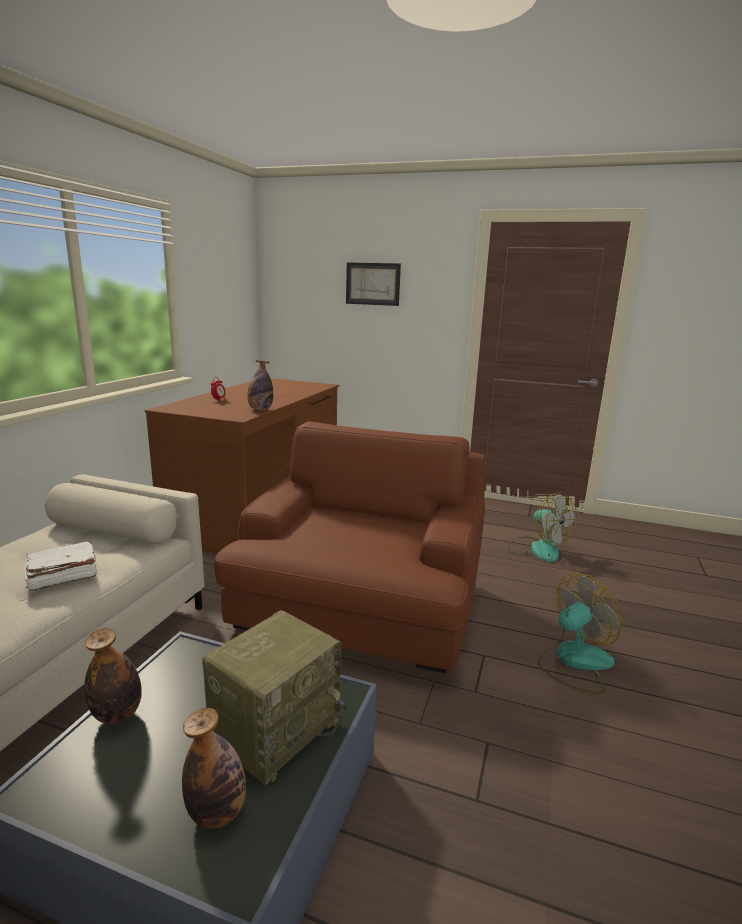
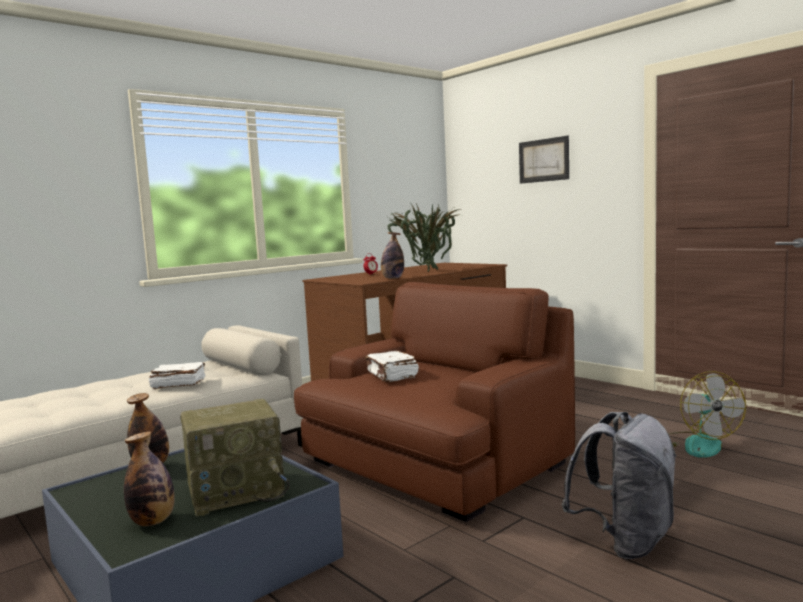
camera: 30 degrees right, 10 degrees down
(274, 395) = (426, 271): none -> potted plant
(329, 532) = (392, 375): none -> white book
(574, 662) = (625, 541): fan -> grey backpack

